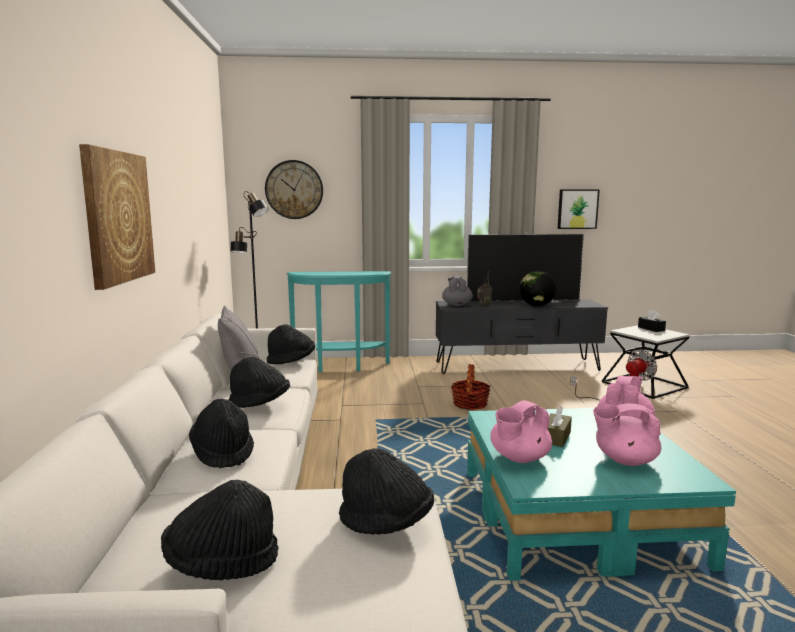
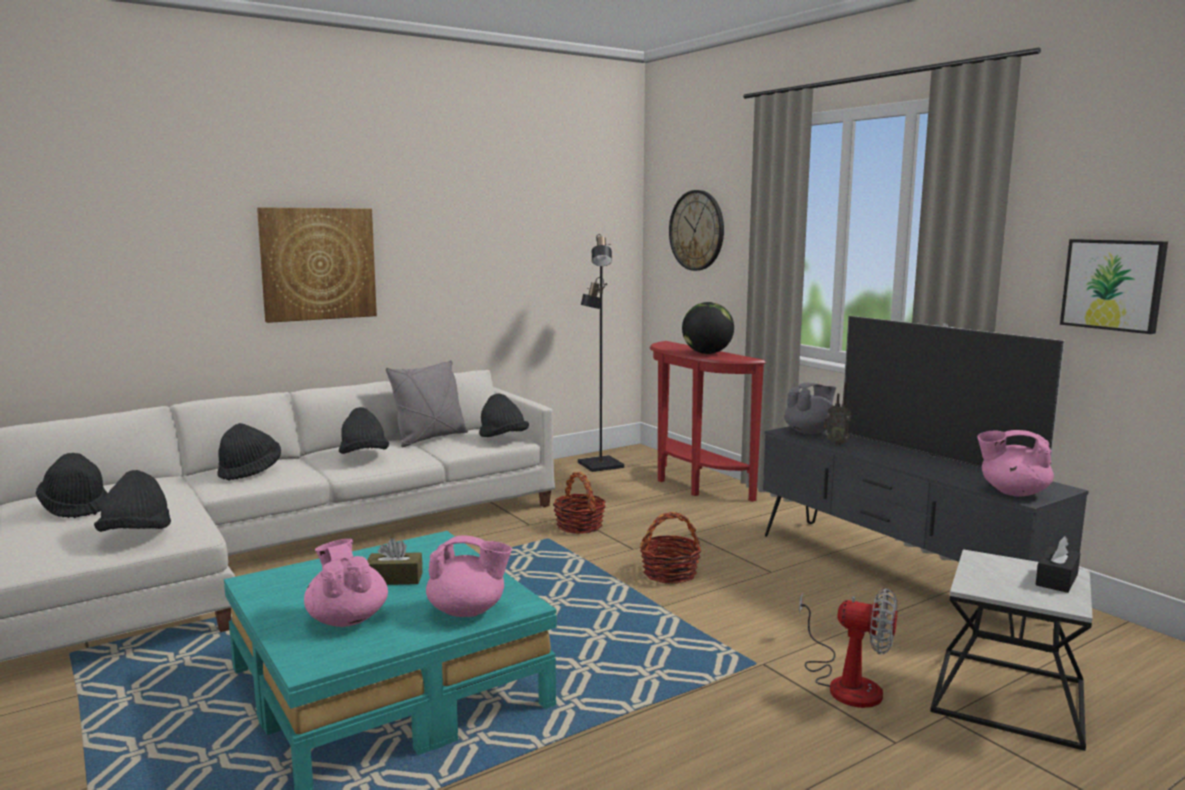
camera: 60 degrees right, 0 degrees up
(341, 367) = (692, 485): turquoise console table -> red console table
(365, 407) = (579, 526): none -> basket
(519, 458) = (321, 569): pink teapot -> pink teapot (1012, 492)
(536, 305) = (917, 466): globe -> globe (707, 353)

